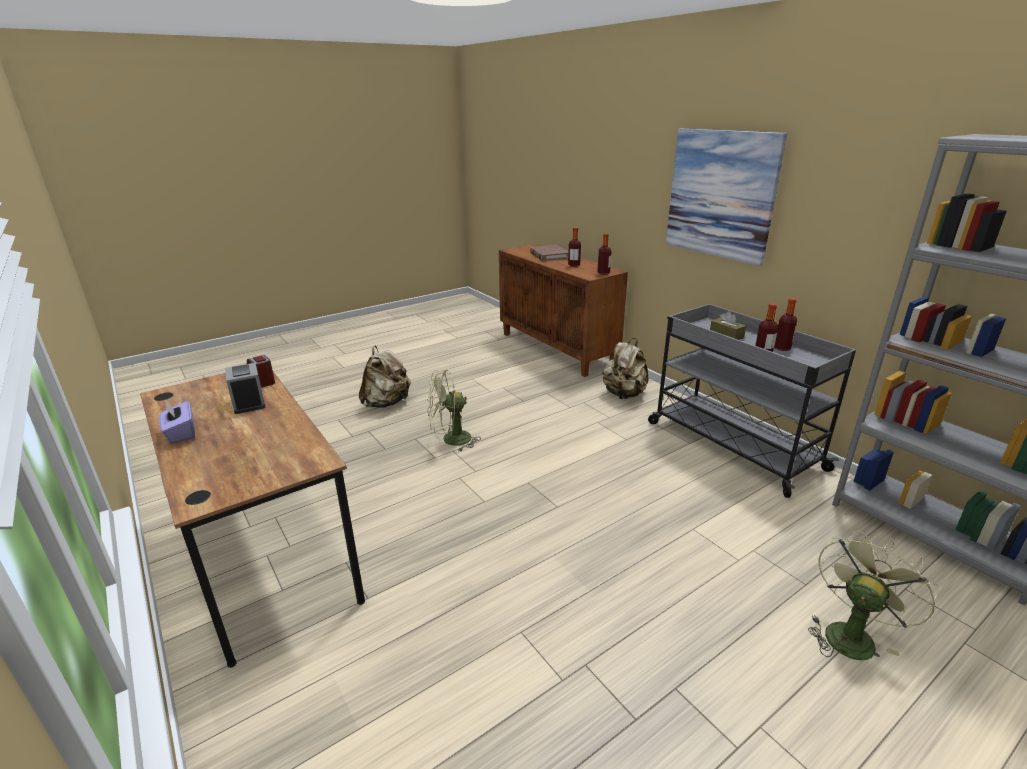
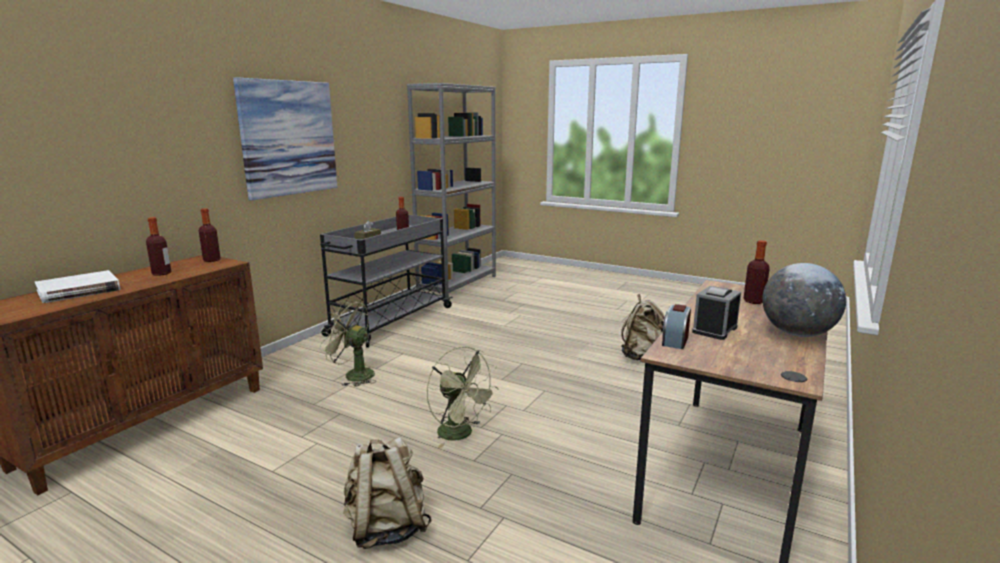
camera: 115 degrees left, 10 degrees down
(181, 433) = (797, 334): purple tissue box -> globe
(549, 255) = (79, 290): brown book -> white book
(624, 394) = (307, 364): beige backpack -> beige backpack (642, 357)
(782, 348) = (387, 232): bottle -> bottle (753, 301)
(851, 633) = (547, 297): green fan -> green fan (353, 375)

